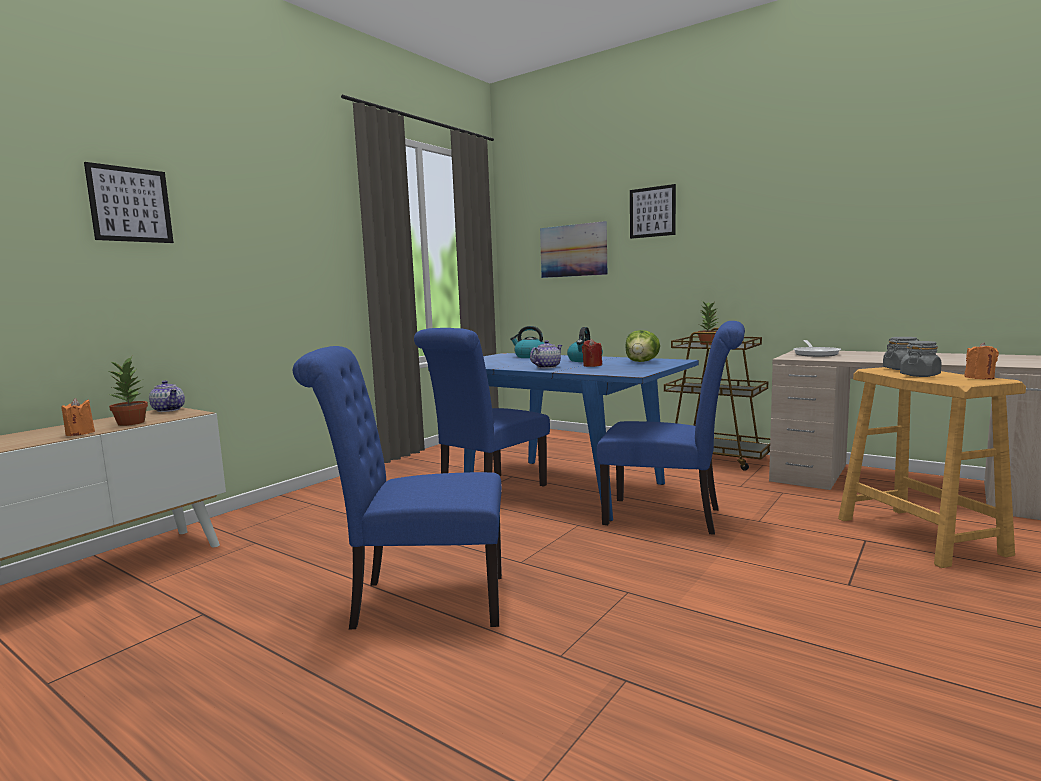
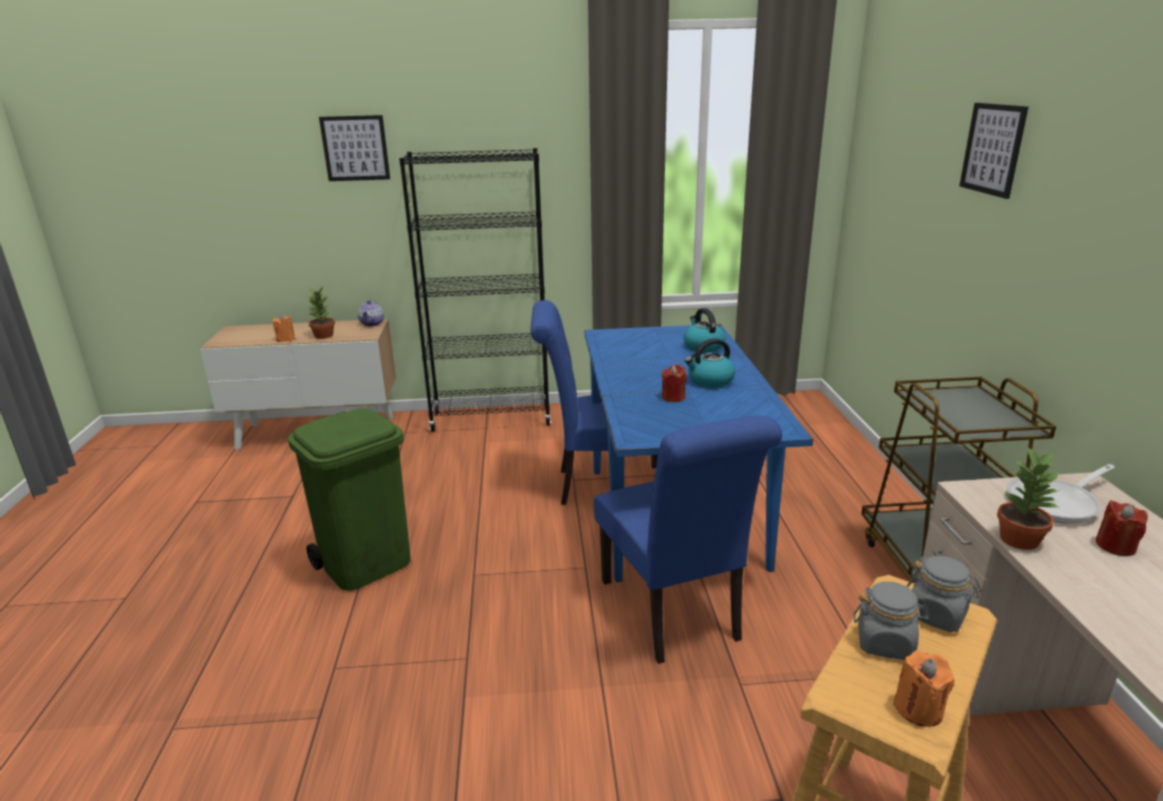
camera: 50 degrees right, 15 degrees up
(304, 498) = (492, 419): none -> black bookcase
(419, 602) = (367, 563): blue chair -> green trash can
(546, 367) = (633, 381): teapot -> none
(573, 250) = (906, 183): picture -> none
(642, 362) = (740, 413): lettuce -> none
(707, 344) = (971, 402): potted plant -> potted plant (1019, 539)
(861, 355) = (1115, 546): none -> red candle

